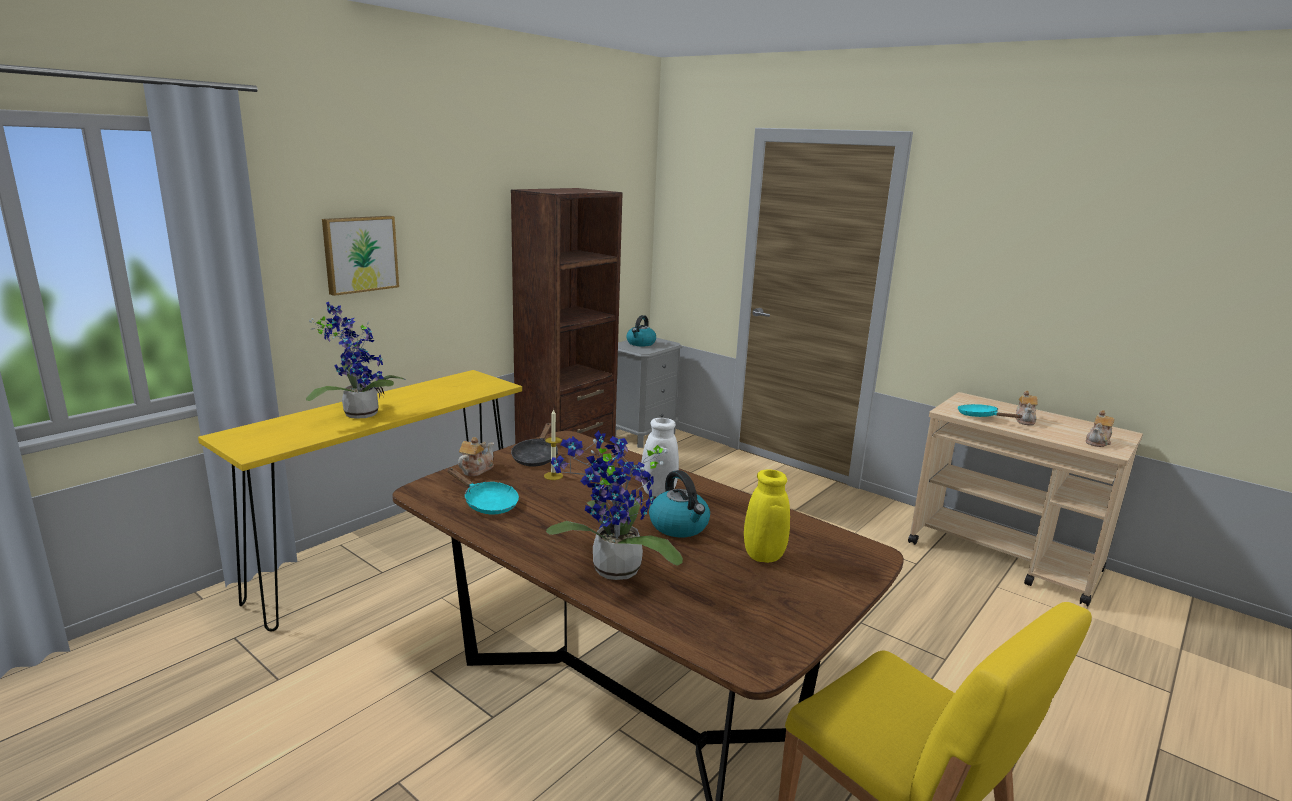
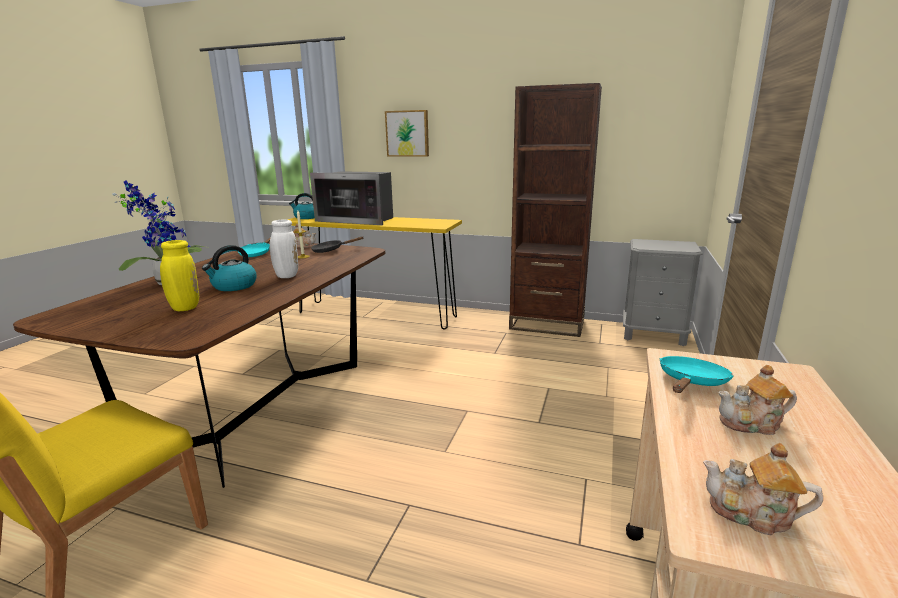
camera: 70 degrees right, 0 degrees up
(358, 413) = (358, 220): potted plant -> microwave
(641, 343) = (662, 243): kettle -> kettle (306, 217)

